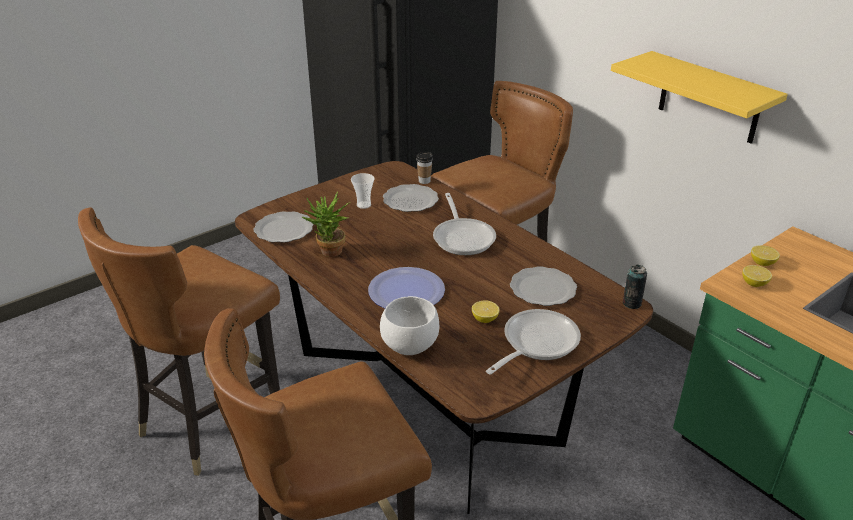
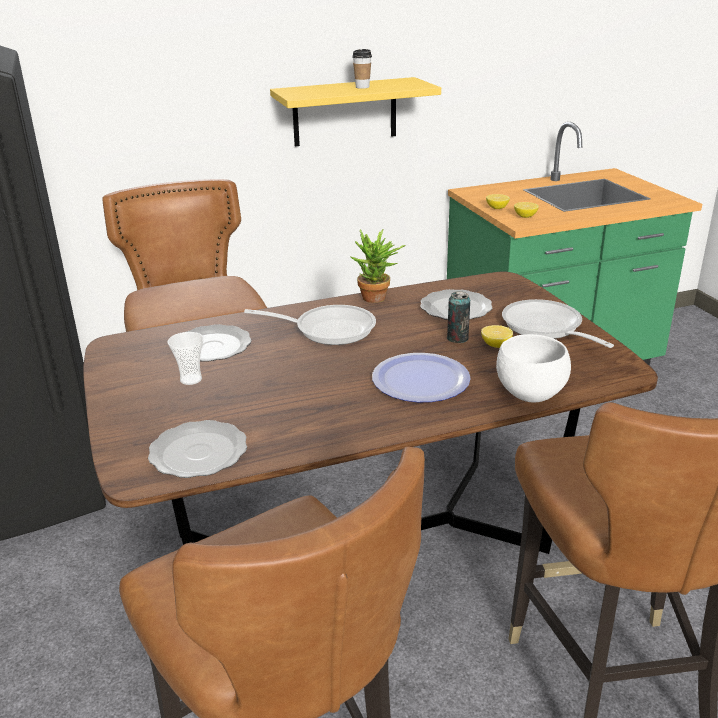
camera: 70 degrees left, 5 degrees down
(329, 253) = (297, 422): potted plant -> potted plant (377, 299)
(424, 181) = (172, 330): cup -> cup (362, 87)
(631, 303) = (498, 277): can -> can (457, 338)

